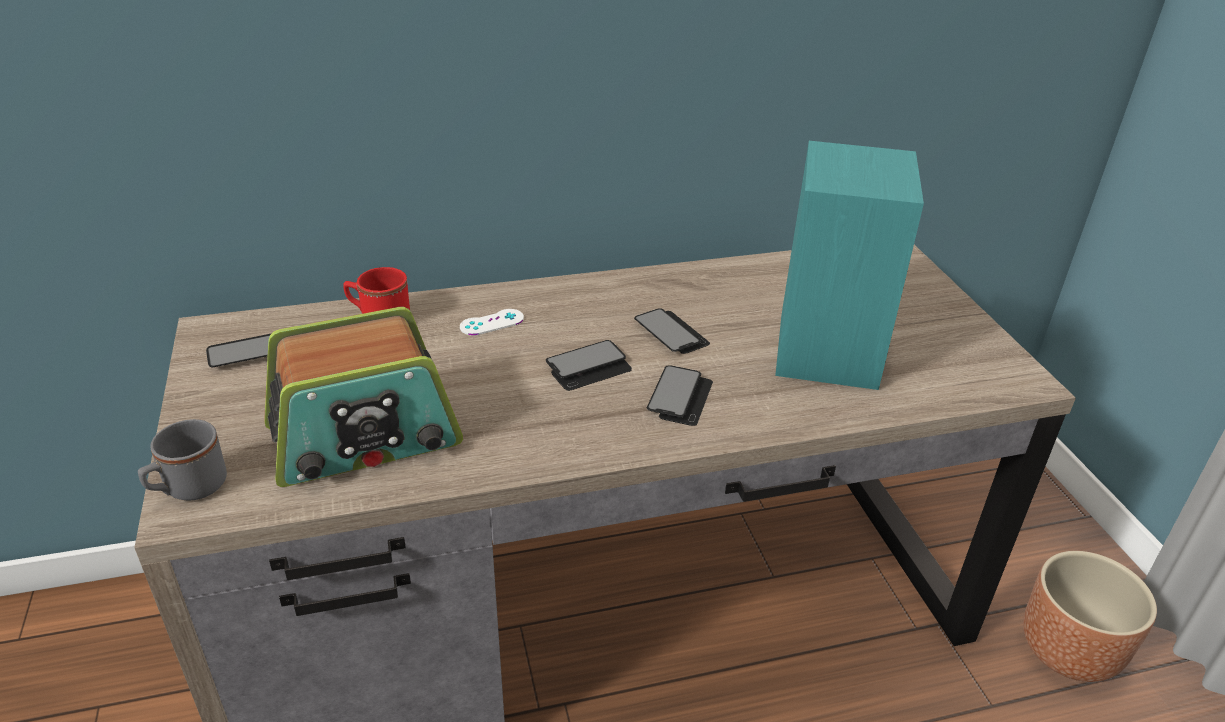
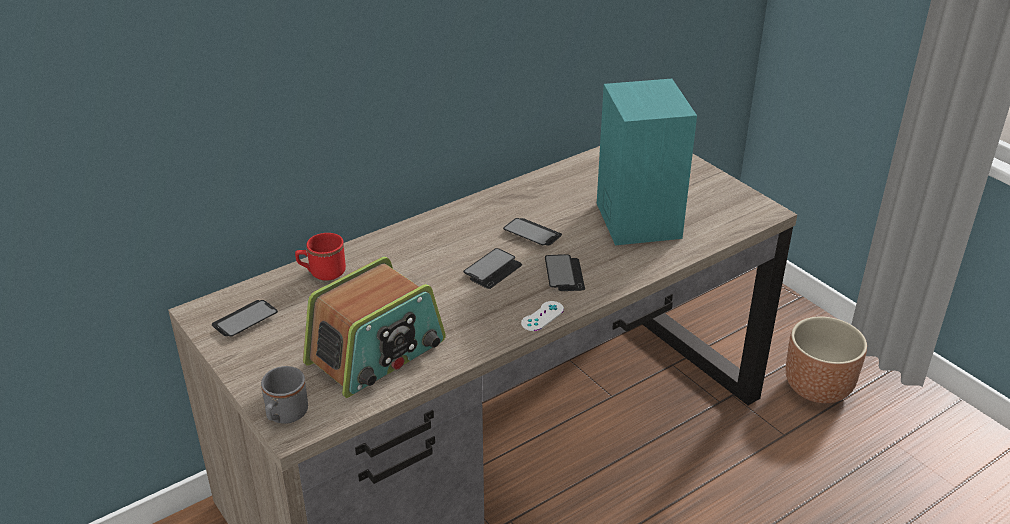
camera: 20 degrees left, 0 degrees up
(492, 322) = (405, 256): white game controller -> white game controller (542, 316)

